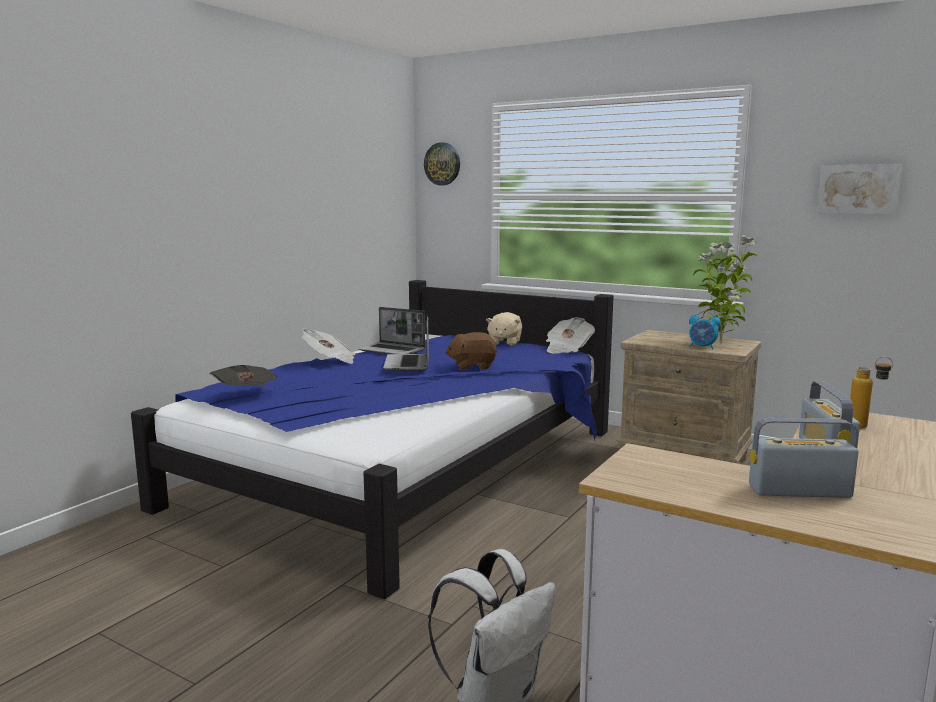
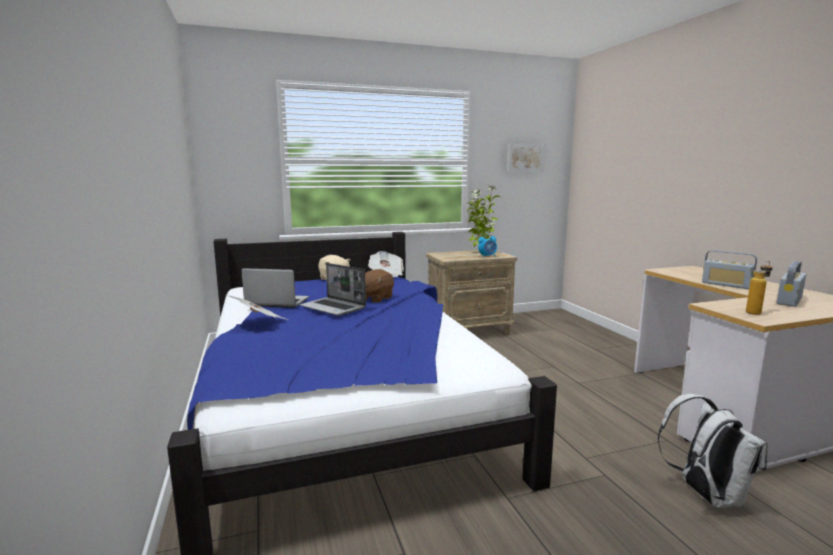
camera: 50 degrees left, 0 degrees up
(246, 393) = (294, 370): newspaper -> none
(393, 350) = (276, 302): laptop -> laptop turned 150 degrees counterclockwise
(442, 164) = (224, 130): wall clock -> none
(865, 427) = (689, 273): bottle -> bottle (756, 312)

